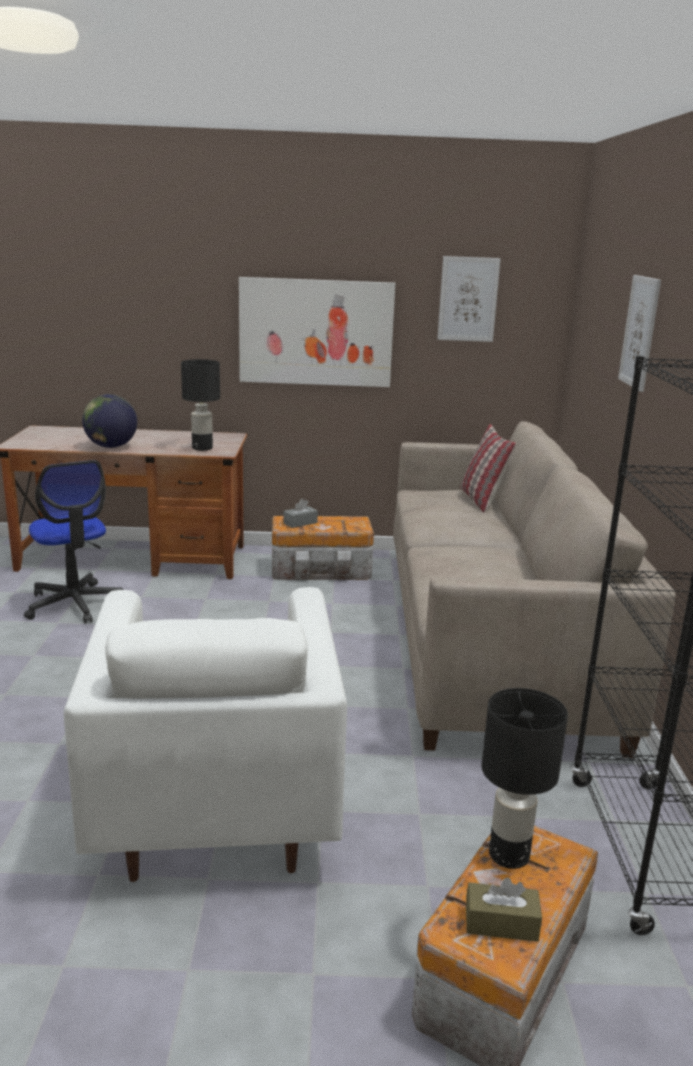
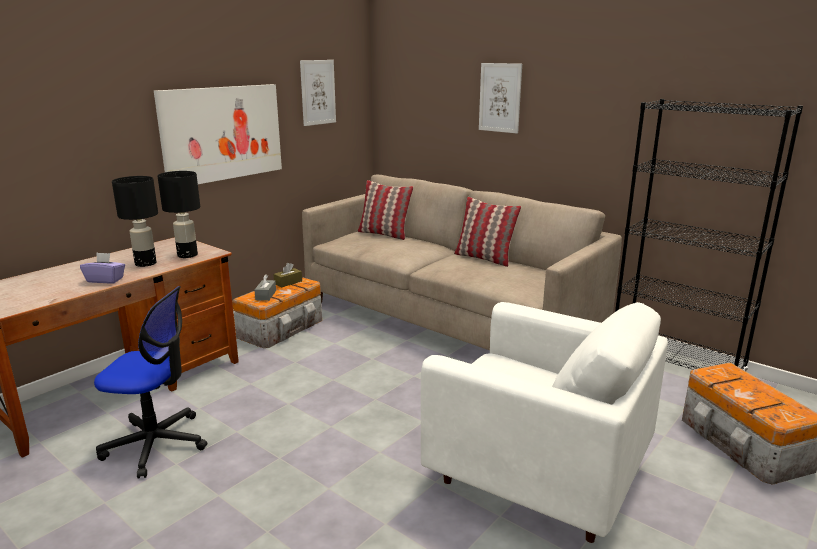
camera: 50 degrees left, 0 degrees up
(111, 446) = (105, 280): globe -> purple tissue box
(501, 923) = (779, 405): brown tissue box -> brown tissue box (288, 282)
(509, 854) = (725, 382): black table lamp -> black table lamp (146, 263)
(510, 562) = (484, 258): none -> pillow

